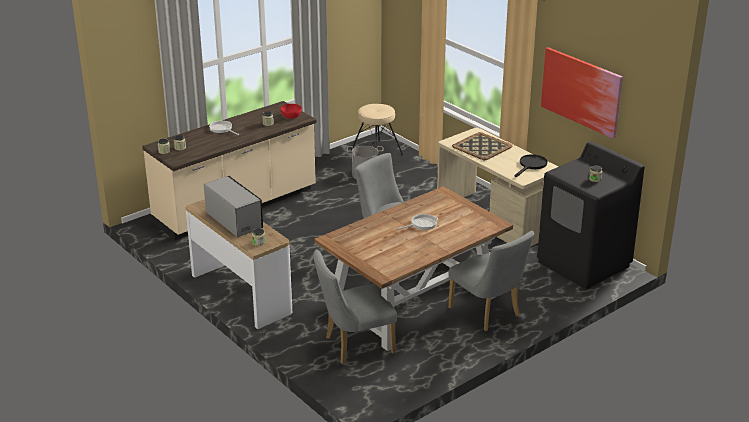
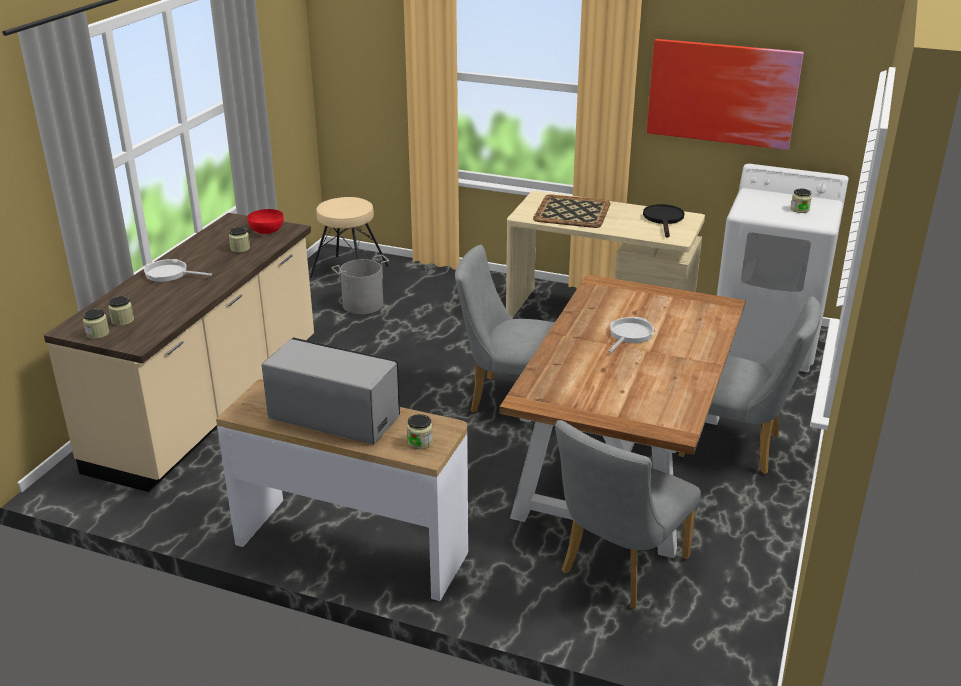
camera: 30 degrees left, 0 degrees up
(584, 264) = (767, 341): black washing machine -> white washing machine

